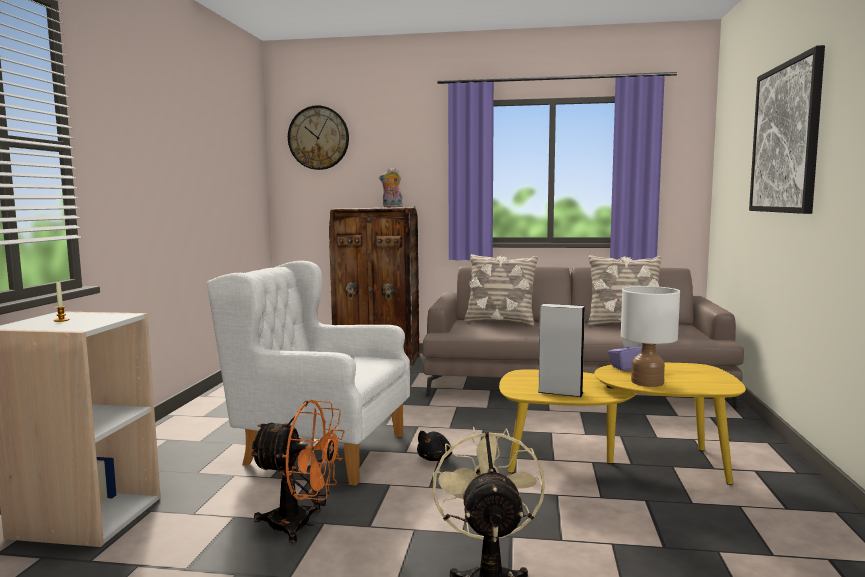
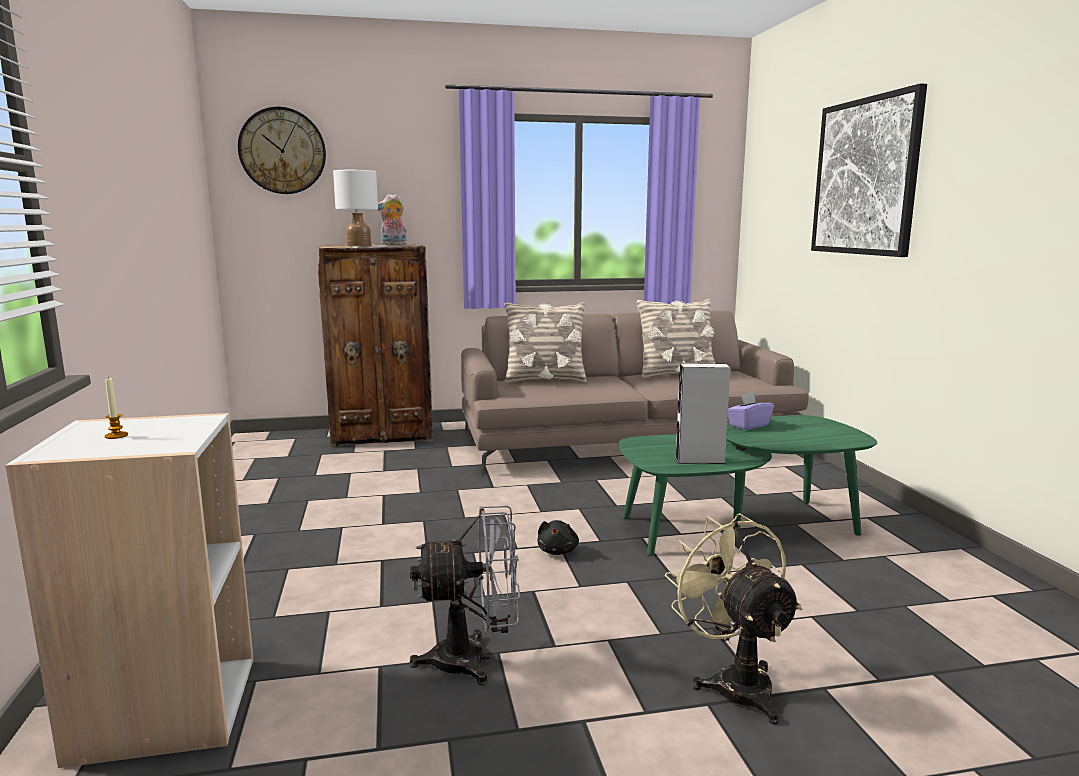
camera: 20 degrees left, 5 degrees up
(301, 525) = (473, 660): orange fan -> grey fan
(318, 450) = (410, 561): white armchair -> none
(613, 461) = (738, 527): yellow coffee table -> green coffee table
(647, 382) = (784, 441): white table lamp -> white table lamp (358, 245)

